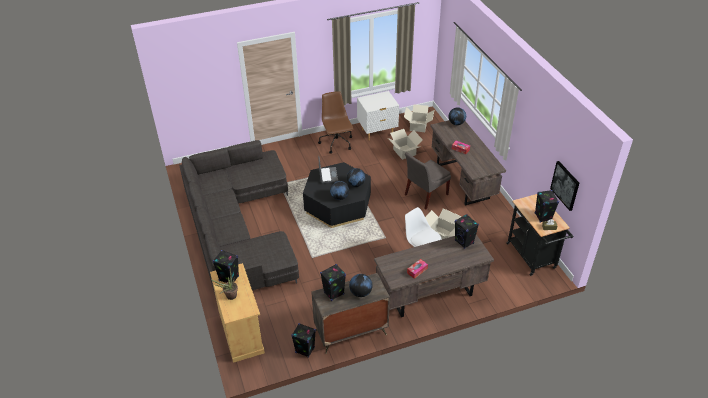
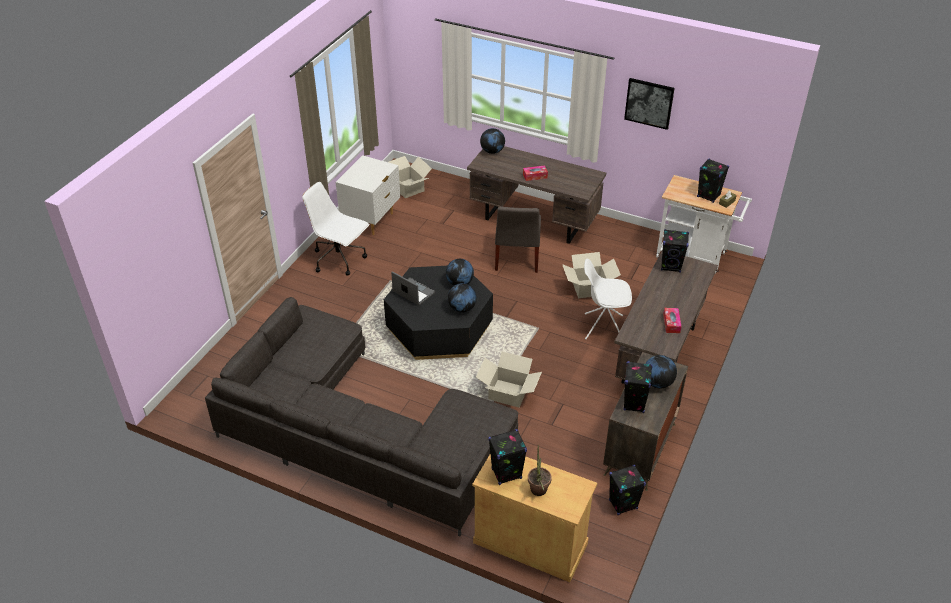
camera: 45 degrees left, 0 degrees up
(336, 143) = (340, 259): brown office chair -> white office chair
(404, 152) = (432, 224): cardboard box -> cardboard box (508, 393)
(533, 258) = (695, 256): black cart -> white cart
(565, 185) = (719, 146): picture -> picture (649, 103)

